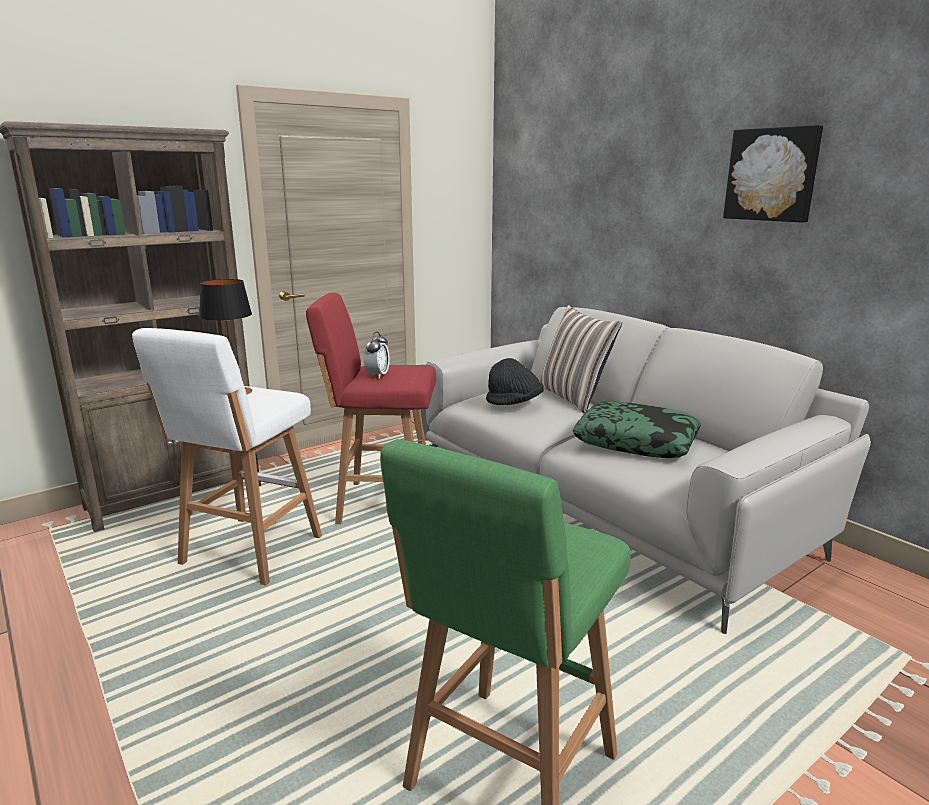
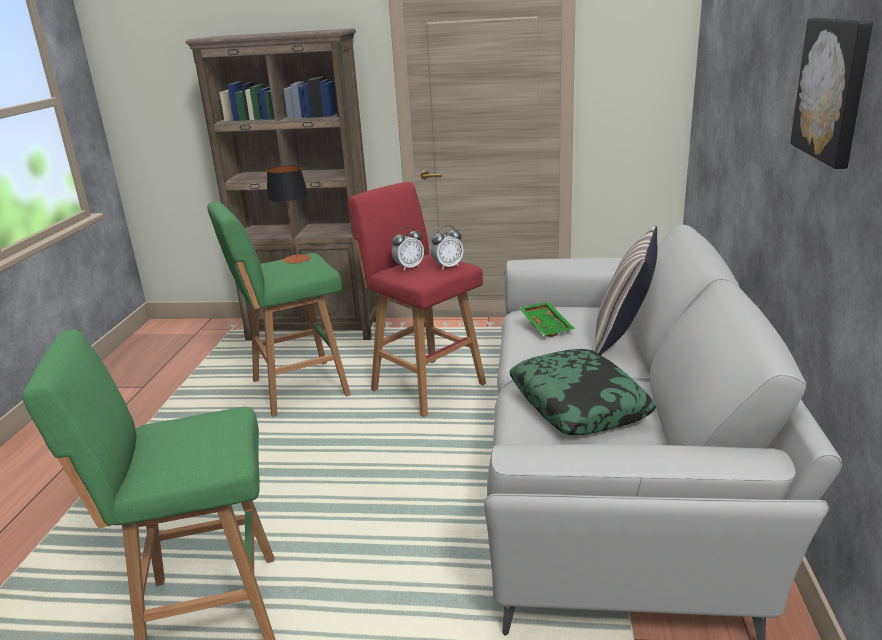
camera: 45 degrees right, 5 degrees up
(249, 552) = (296, 388): white stool -> green stool
(412, 368) = (447, 266): none -> alarm clock
(514, 404) = (547, 325): black hat -> green tray

